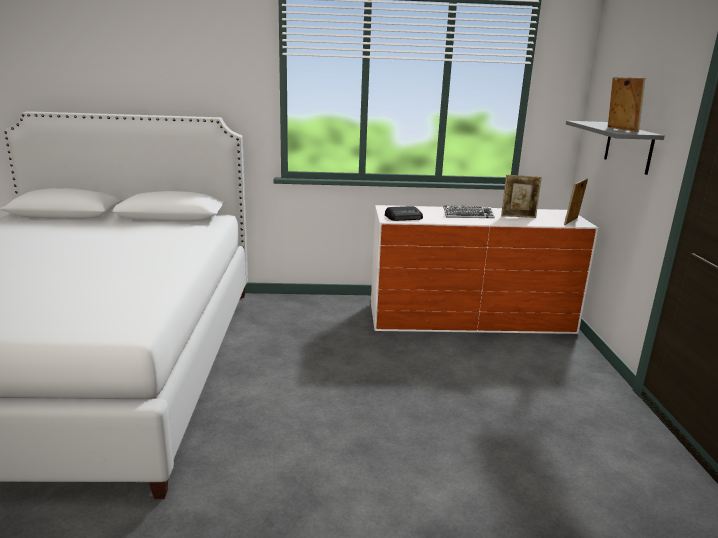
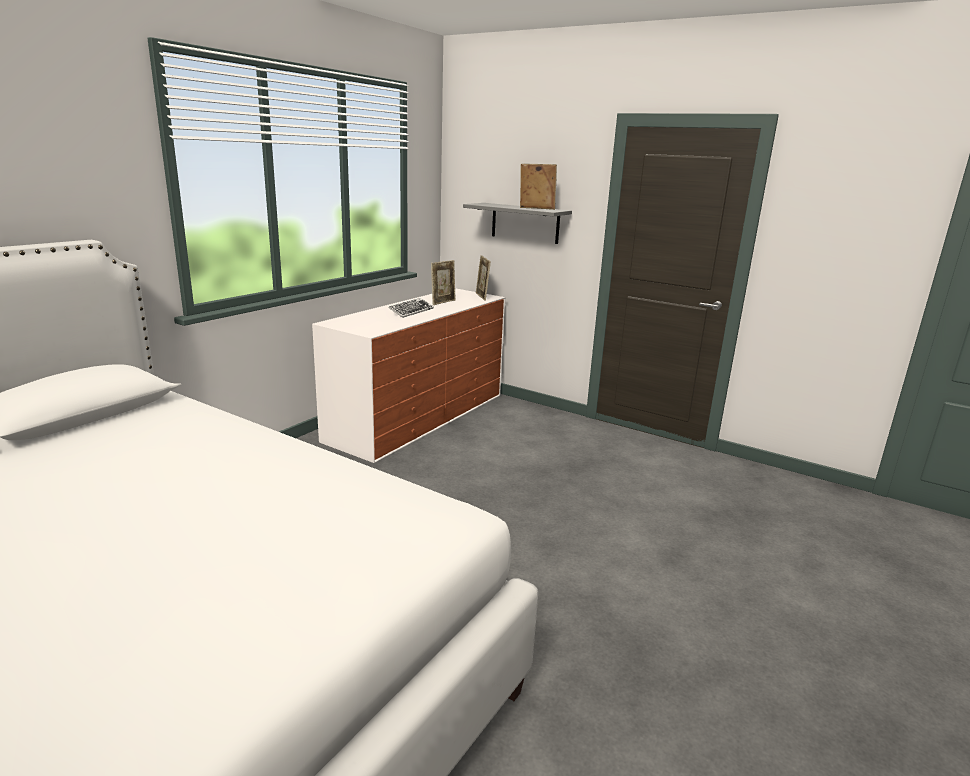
camera: 55 degrees left, 0 degrees up
(404, 217) = (375, 327): radio -> none

